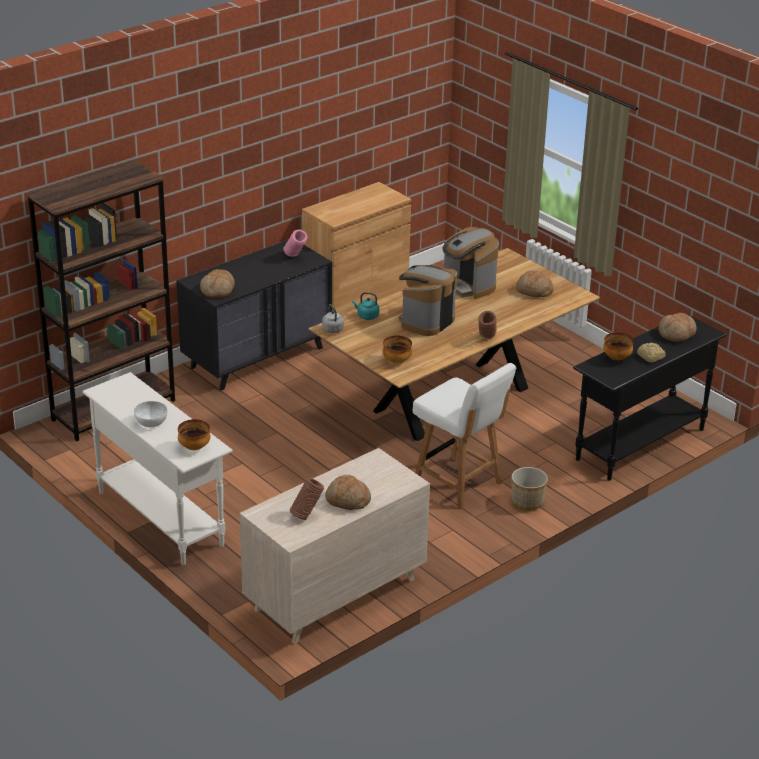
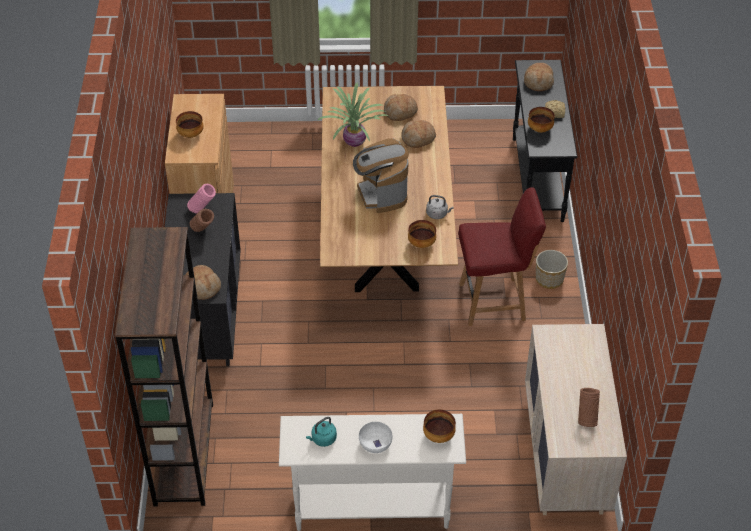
camera: 50 degrees left, 15 degrees up
(333, 330) = (339, 253): grey kettle -> grey kettle (438, 214)
(346, 205) = (190, 134): none -> bowl
(347, 500) = (587, 383): bread -> bread (418, 138)
(366, 316) = (339, 222): turquoise kettle -> turquoise kettle (322, 439)
(459, 484) = (494, 301): white chair -> red chair
(468, 285) = (355, 141): coffee machine -> potted plant
(486, 339) = (441, 178): brown vase -> brown vase (203, 232)

